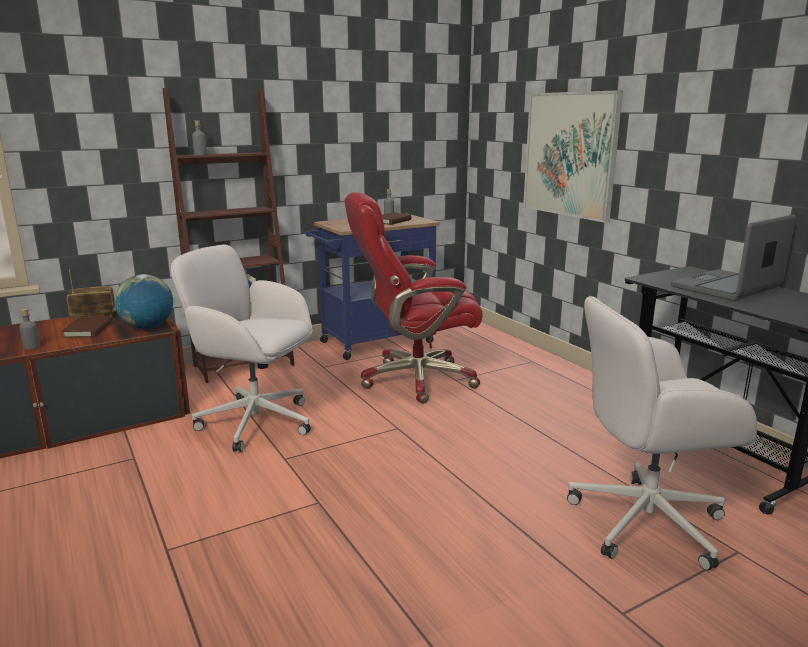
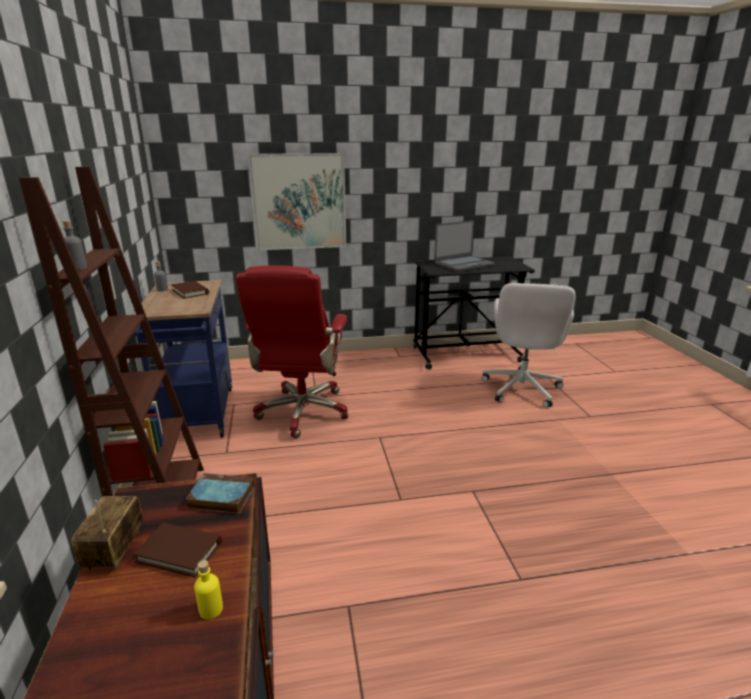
camera: 70 degrees left, 5 degrees up
(31, 347) = (211, 609): grey bottle -> yellow bottle
(147, 327) = (220, 497): globe -> book
(257, 423) = (322, 508): white office chair -> none
(727, 287) = (463, 264): laptop -> laptop turned 105 degrees counterclockwise

